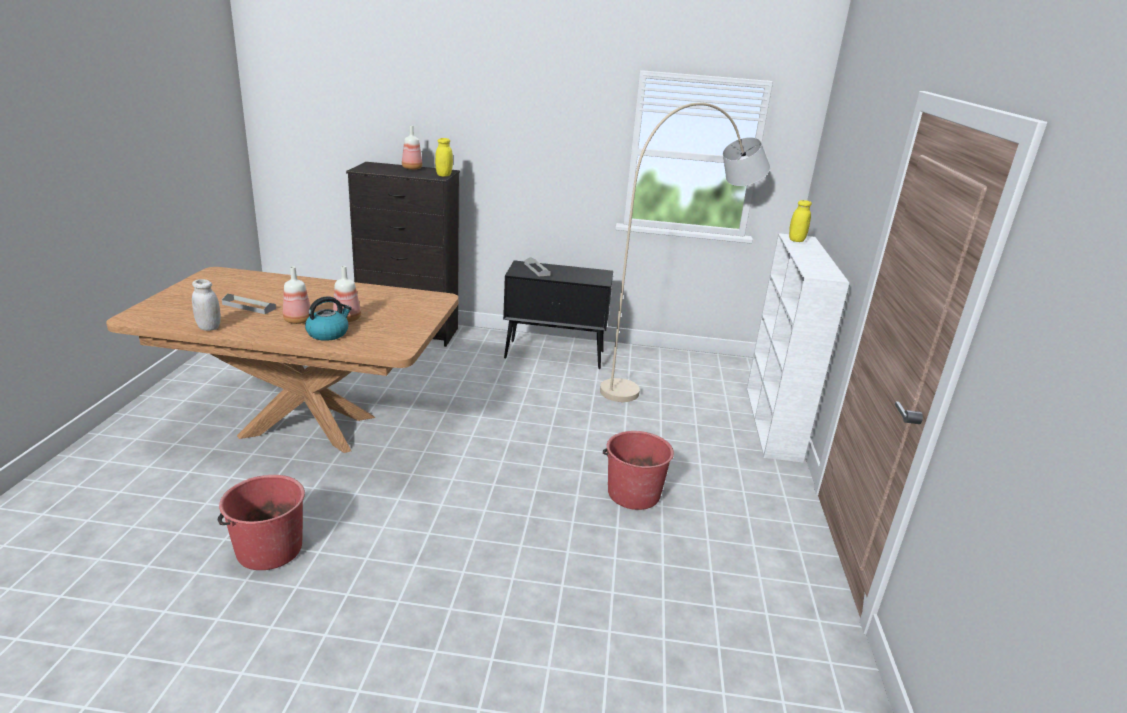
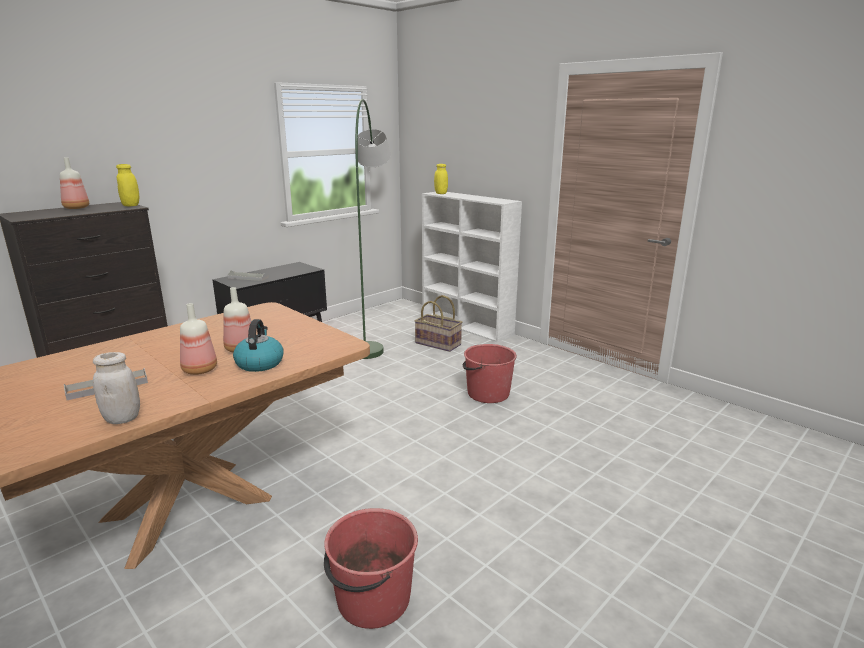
camera: 50 degrees left, 5 degrees down
(671, 375) = (373, 329): beige floor lamp -> green floor lamp
(699, 423) = (438, 343): none -> basket

